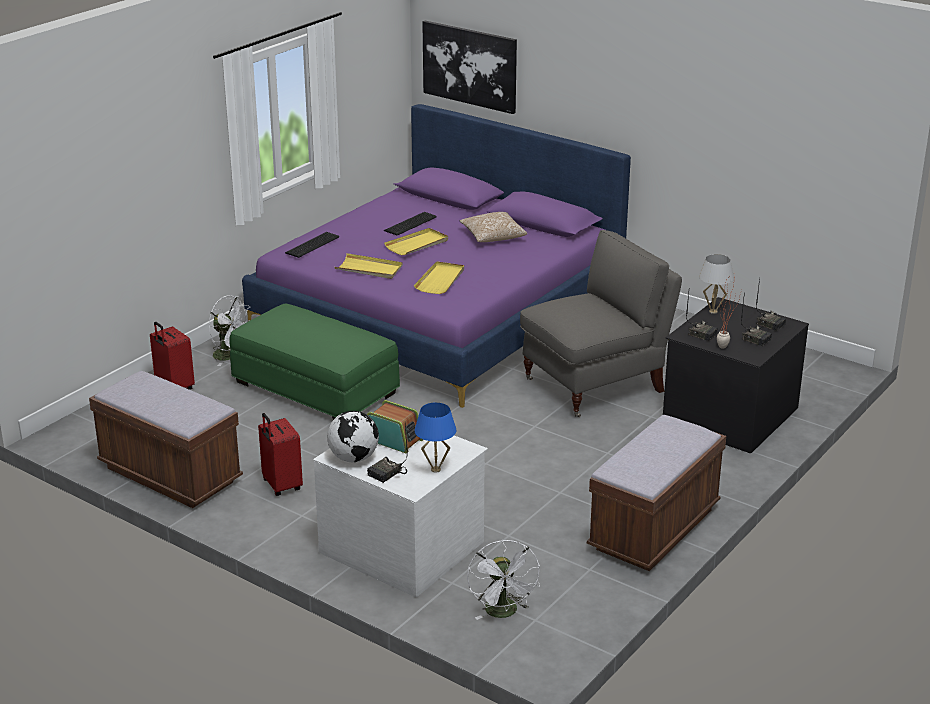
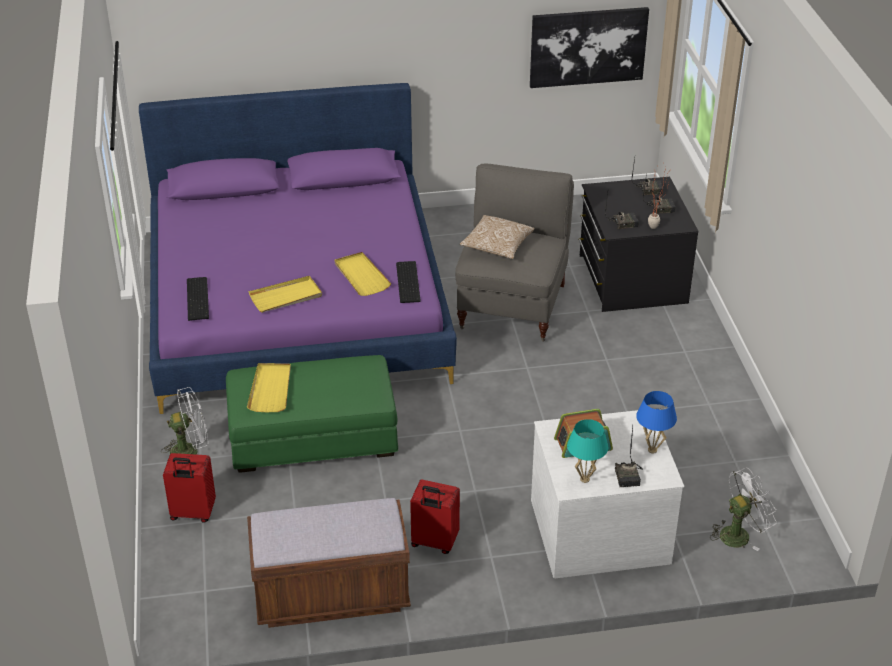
camera: 45 degrees left, 10 degrees up
(354, 458) = (585, 479): globe -> turquoise table lamp
(411, 224) = (243, 232): keyboard -> keyboard (409, 281)
(417, 244) = (285, 250): yellow tray -> yellow tray (270, 389)
(470, 66) = (199, 47): picture -> picture (588, 47)
(492, 237) = (330, 211): pillow -> pillow (497, 246)
(504, 613) = (739, 534): white fan -> white fan turned 60 degrees counterclockwise
(654, 529) = (723, 402): brown bench -> none
(713, 311) = (600, 199): white table lamp -> none

